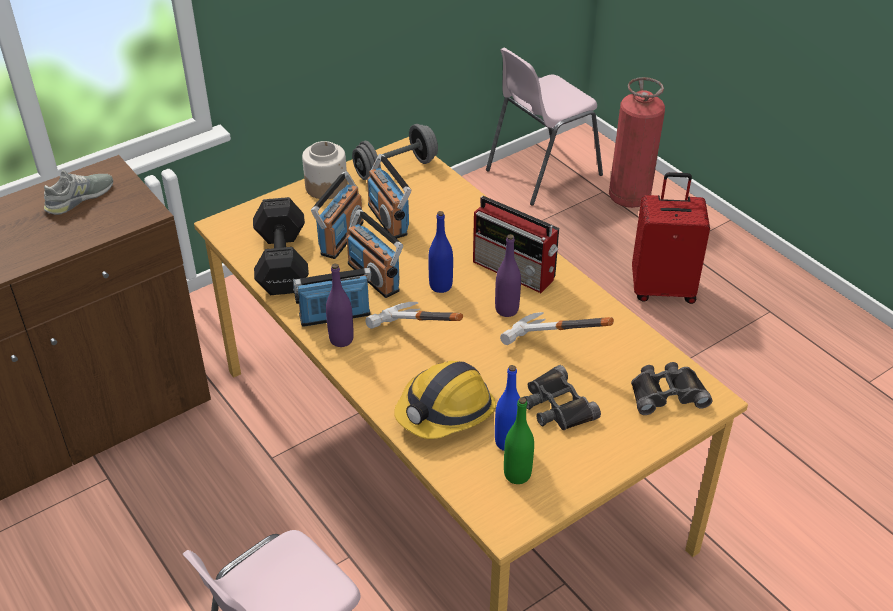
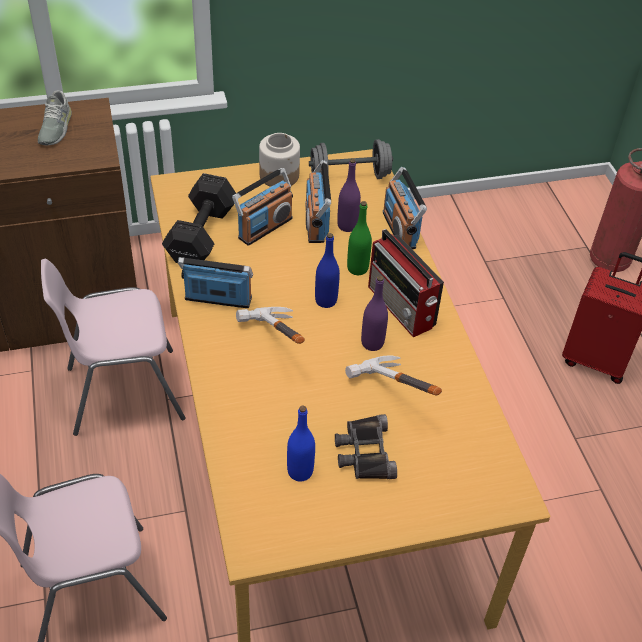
camera: 20 degrees right, 5 degrees up
(79, 198) = (55, 128): grey shoe -> grey shoe turned 120 degrees clockwise
(341, 339) = (211, 323): purple bottle -> purple bottle (347, 226)
(374, 277) = (272, 273): radio -> radio (400, 230)
(445, 411) = (262, 422): hard hat -> none
(517, 474) = (290, 505): green bottle -> green bottle (357, 268)
(541, 172) = (537, 211): pink chair -> pink chair (123, 392)
(666, 393) = (475, 477): black binoculars -> none

